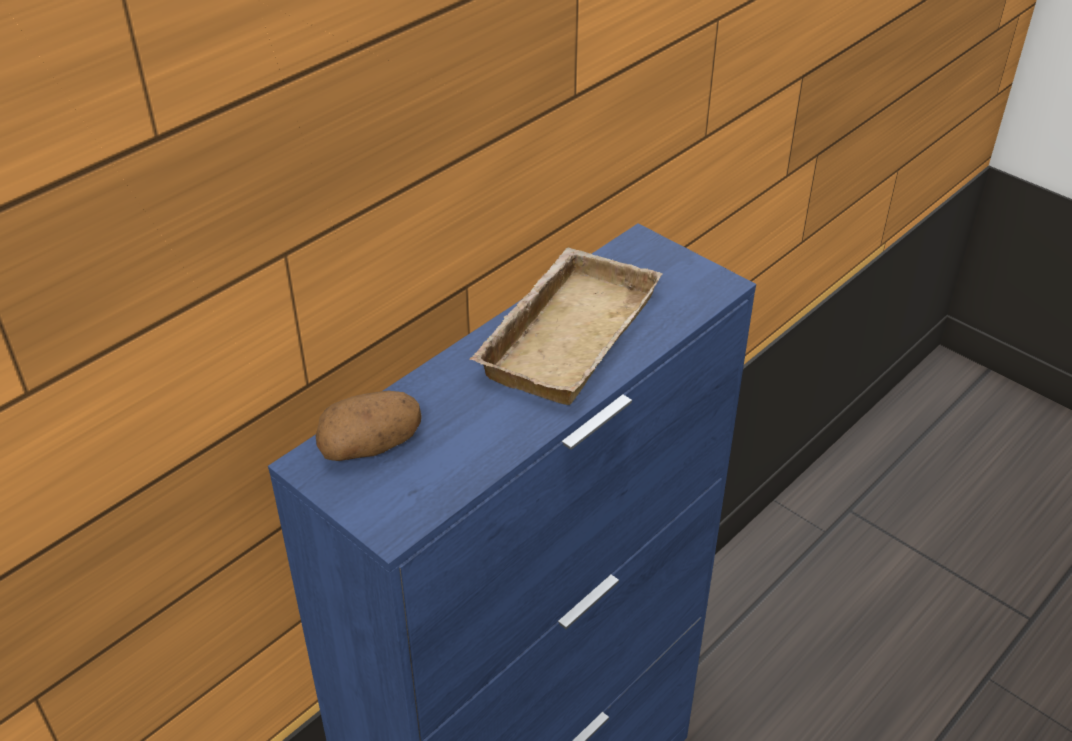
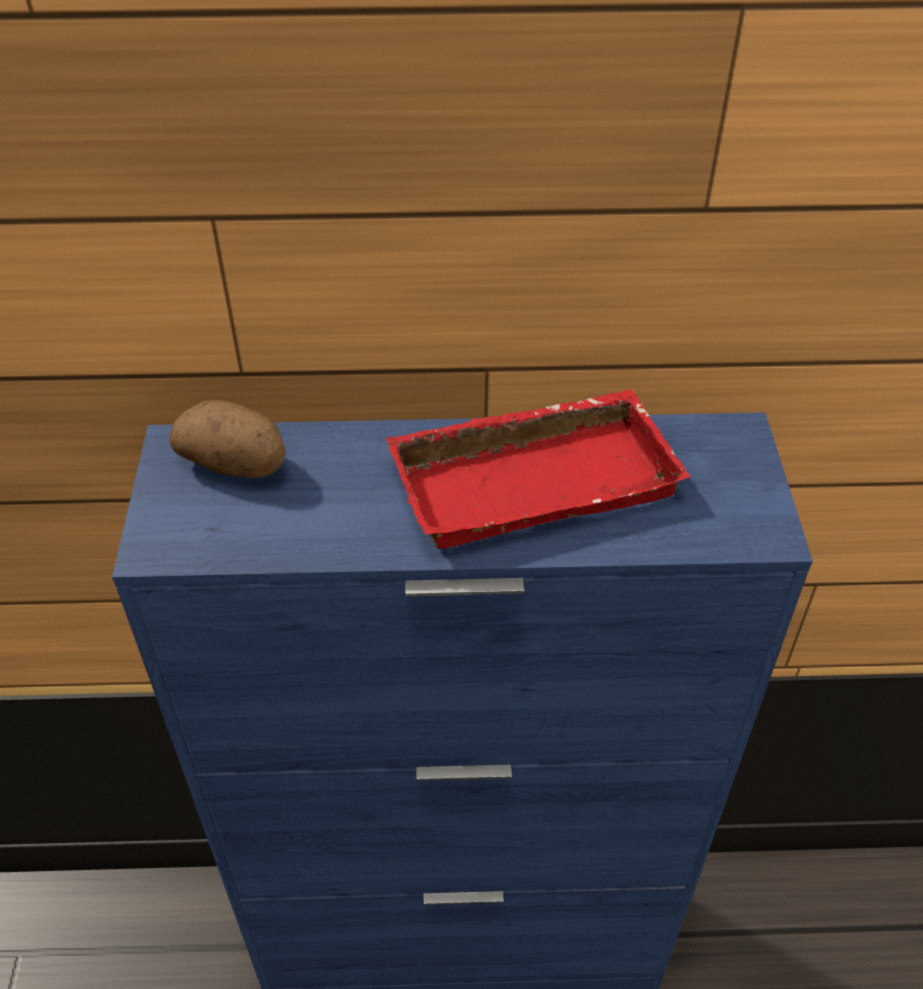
camera: 45 degrees right, 5 degrees up
(565, 333) = (535, 476): beige tray -> red tray

